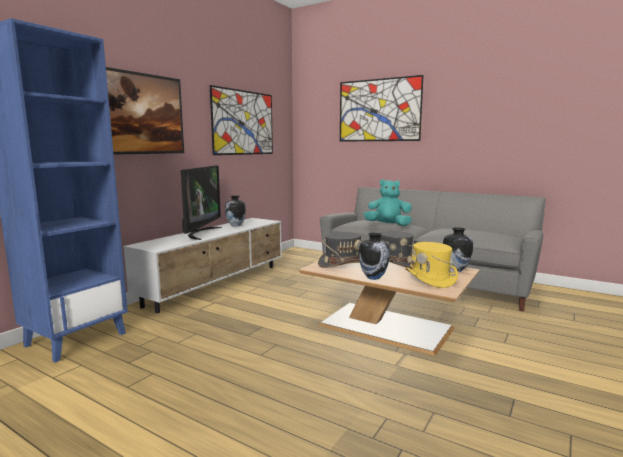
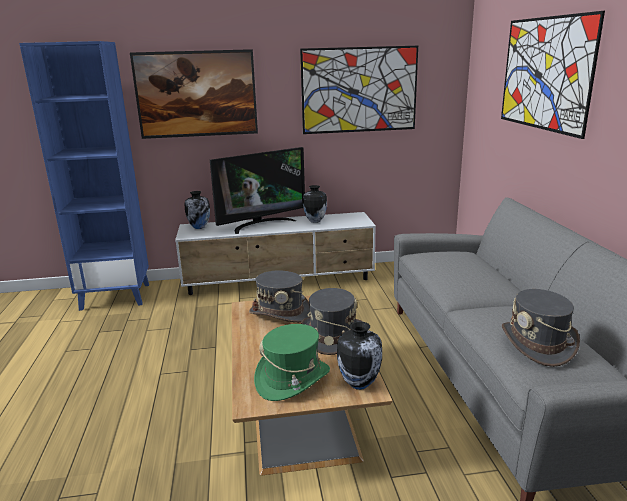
camera: 50 degrees right, 10 degrees up
(373, 277) = (252, 346): vase -> vase (199, 227)
(388, 225) = (451, 275): turquoise plush toy -> none
(430, 278) = (292, 379): yellow hat -> green hat
(482, 232) = (538, 344): none -> grey hat

